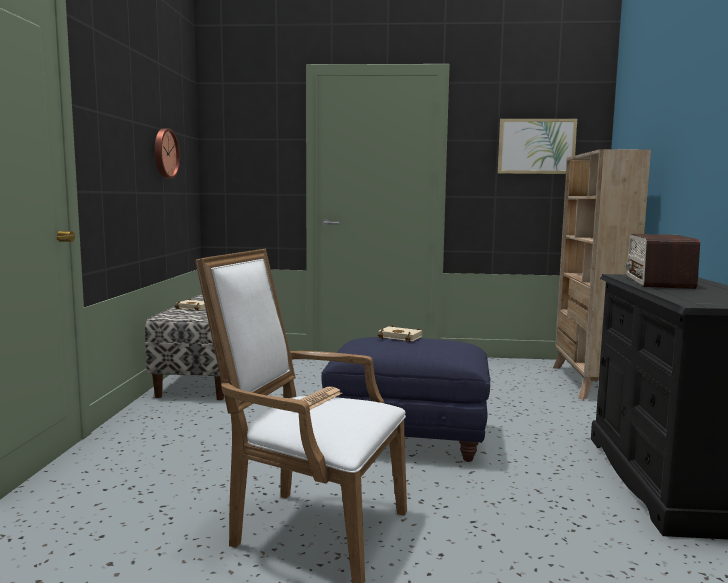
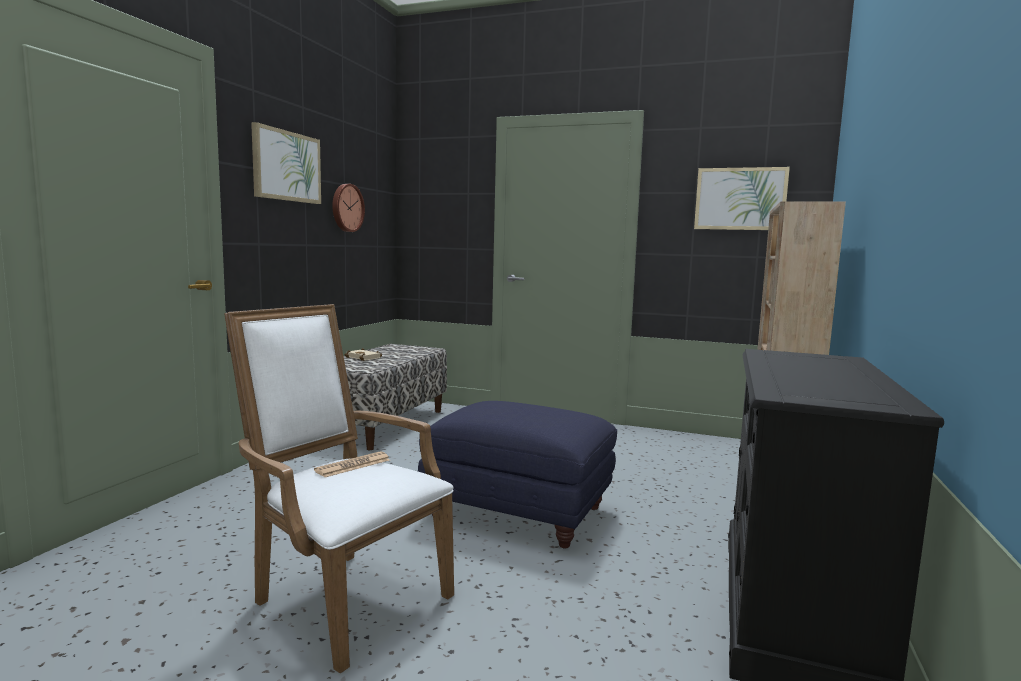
camera: 15 degrees right, 0 degrees up
(121, 109) = (286, 166): none -> picture
(401, 337) = (521, 404): beige book -> none
(658, 282) = (794, 363): radio -> none

